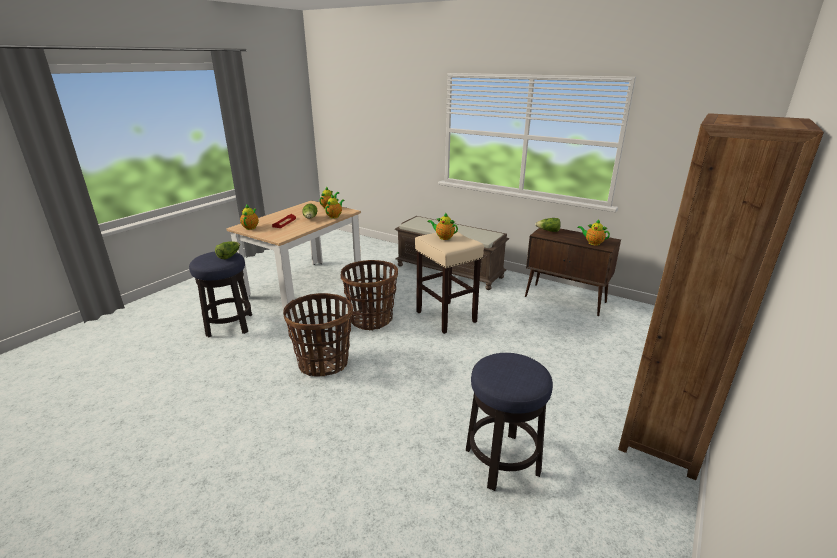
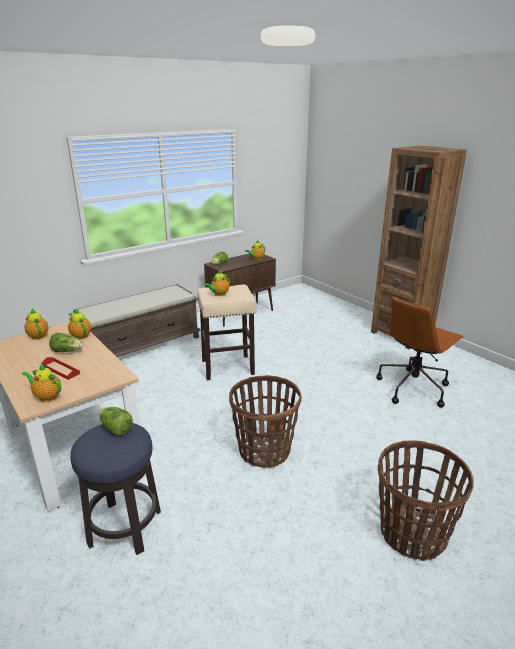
camera: 70 degrees left, 0 degrees up
(371, 320) = (201, 408): basket -> basket (412, 534)
(502, 461) = (413, 387): stool -> brown office chair

